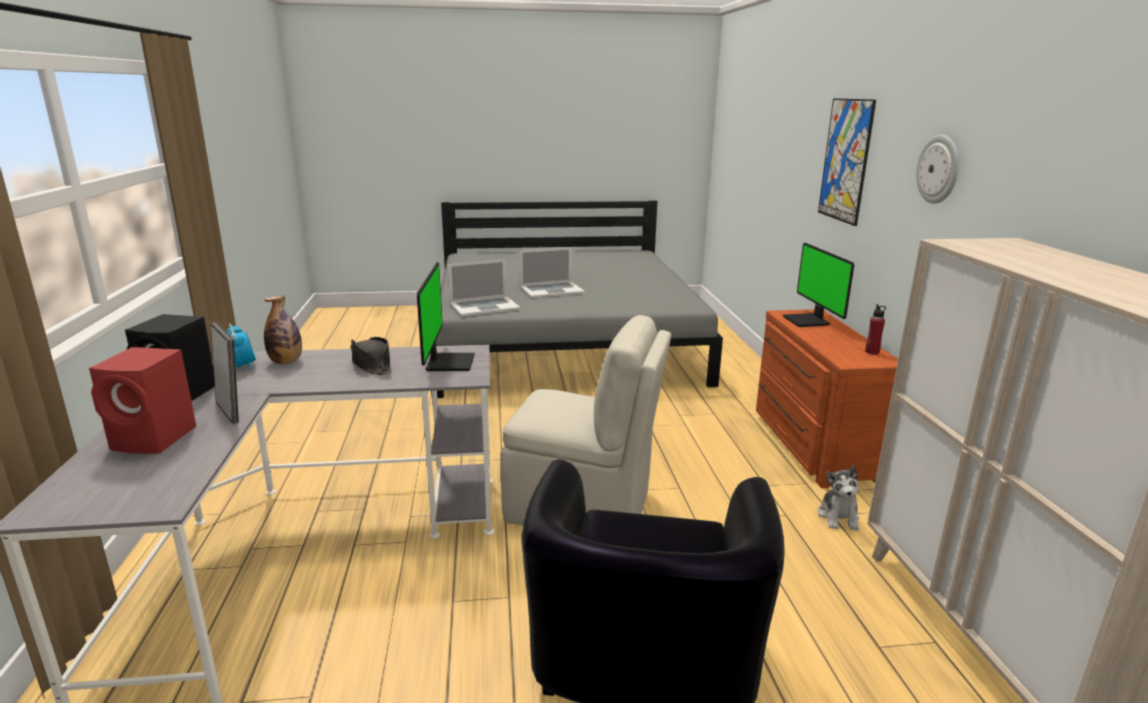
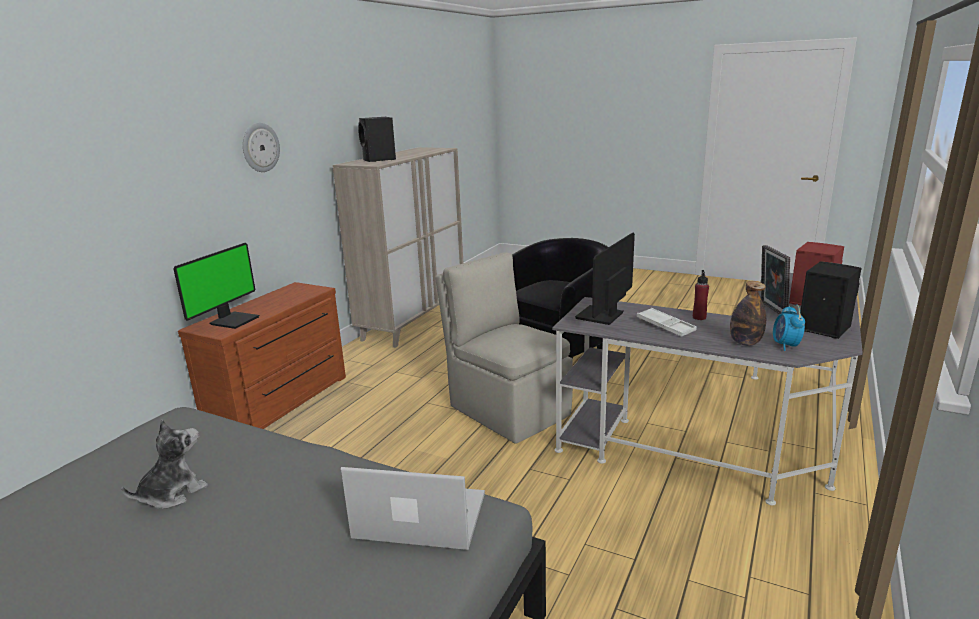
camera: 145 degrees left, 0 degrees up
(371, 364) = (665, 326): black hat -> white tray
(551, 290) = (234, 546): laptop -> none
(838, 517) = (372, 363): plush toy -> plush toy (173, 493)
(845, 160) = (135, 175): picture -> none
(872, 352) = (284, 291): red bottle -> red bottle (699, 317)
(1028, 255) = (379, 160): none -> black speaker

